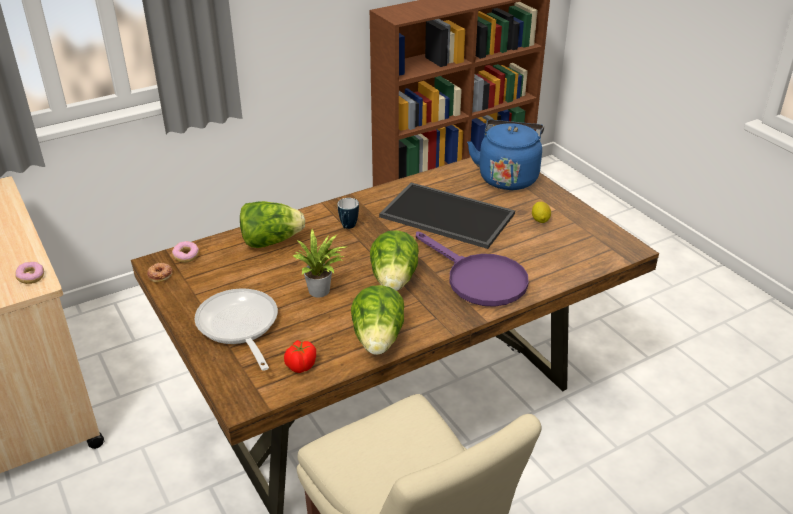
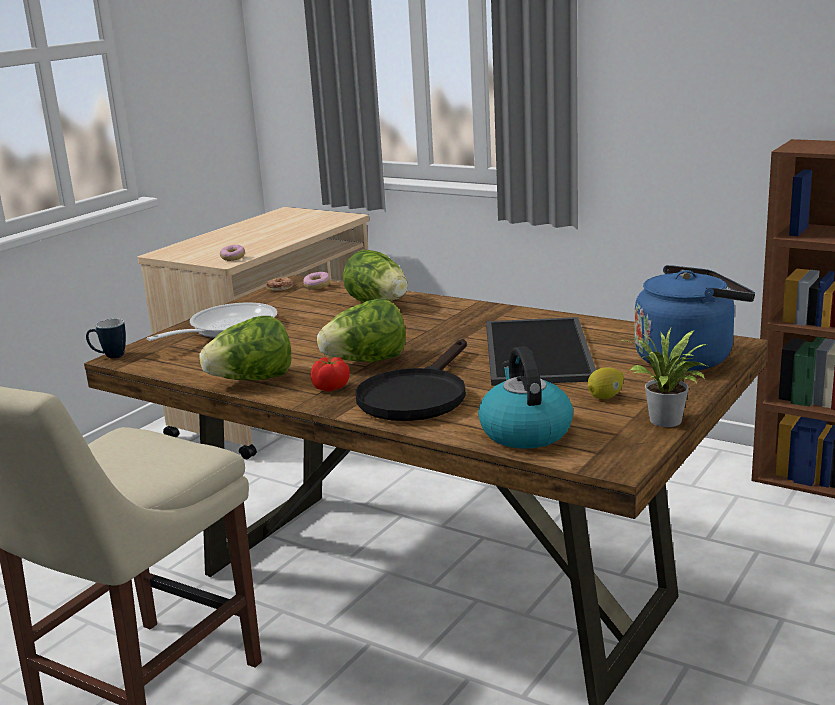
camera: 65 degrees right, 15 degrees down
(301, 366) = (186, 363): tomato -> tomato (331, 388)
(321, 291) = (314, 340): potted plant -> potted plant (666, 422)
(347, 228) = (444, 320): mug -> mug (109, 356)
(478, 279) = (417, 395): purple frying pan -> black frying pan
(568, 261) = (524, 432): none -> kettle

